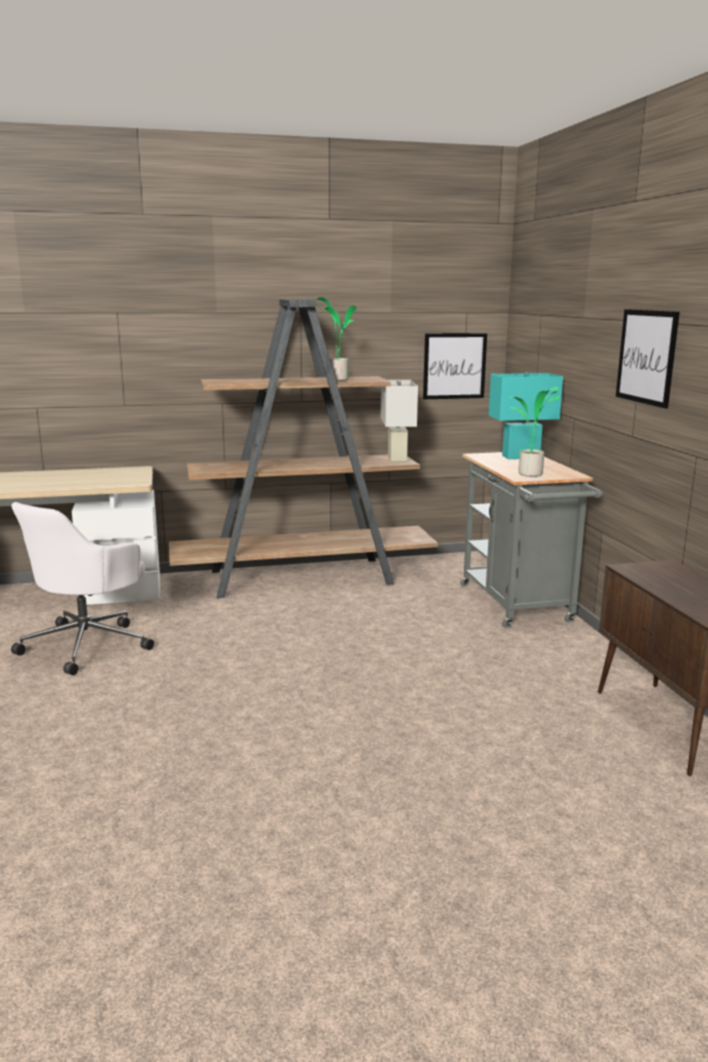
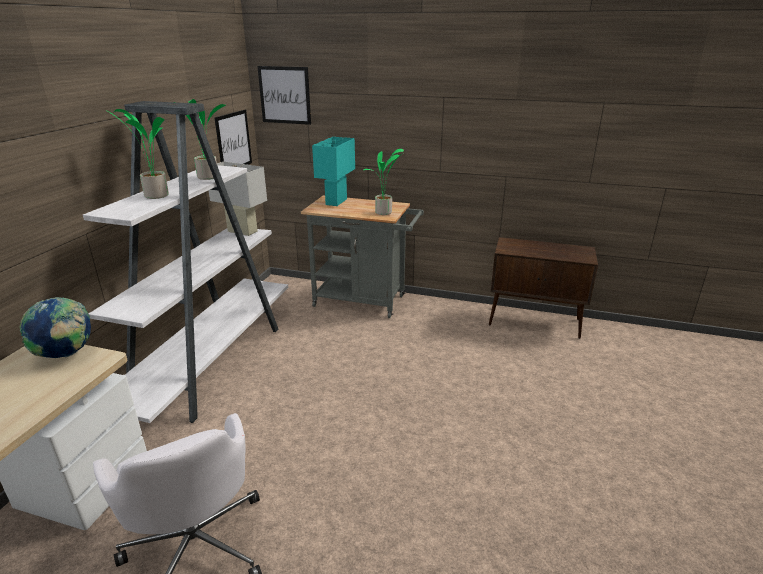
camera: 60 degrees left, 10 degrees up
(135, 475) = (66, 354): none -> globe
(265, 380) = (155, 196): none -> potted plant
(304, 577) = (212, 362): brown bookcase -> white bookcase
(646, 357) = (452, 120): picture -> picture (285, 95)

